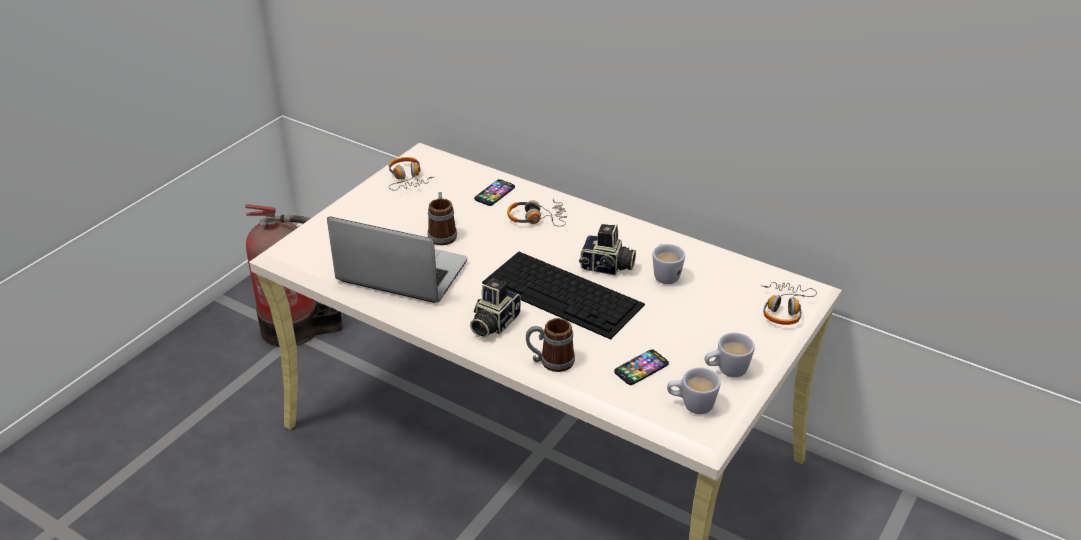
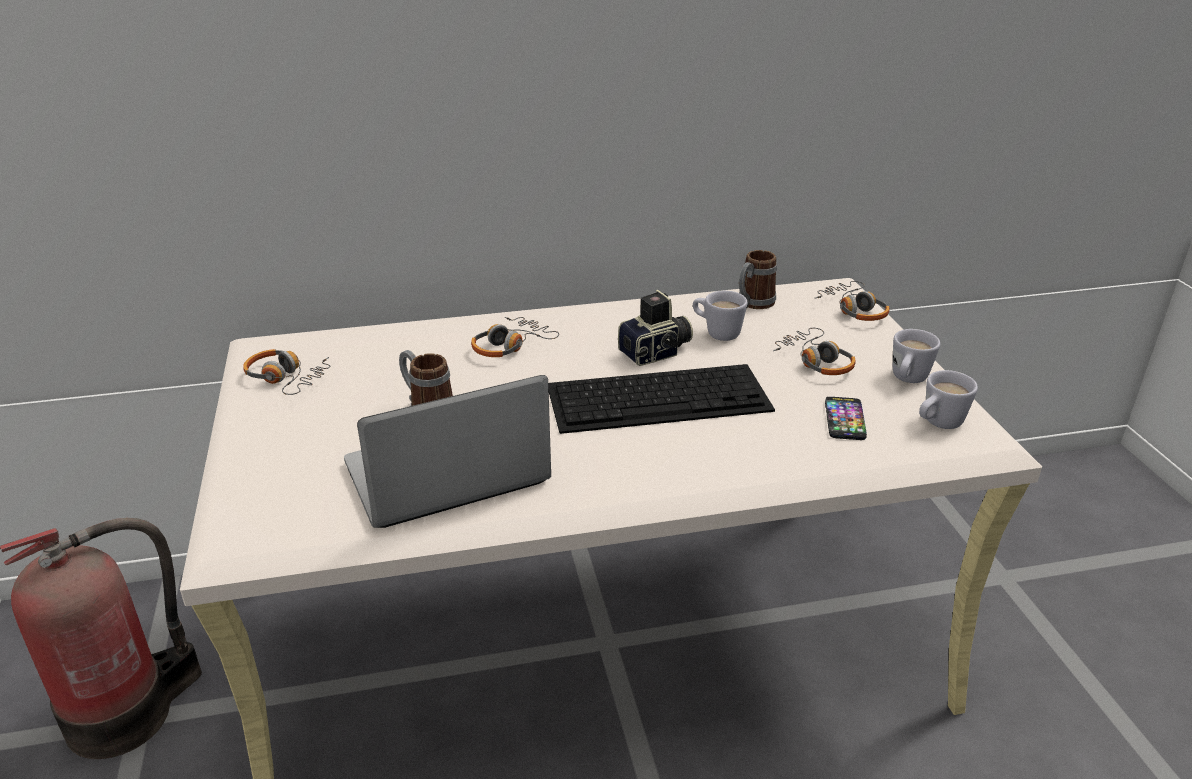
camera: 45 degrees left, 5 degrees down
(493, 323) = (642, 465): camera -> none
(494, 193) = (422, 345): phone -> none
(550, 361) = (761, 465): mug -> mug (752, 304)
(691, 326) = (816, 361): none -> headphones

